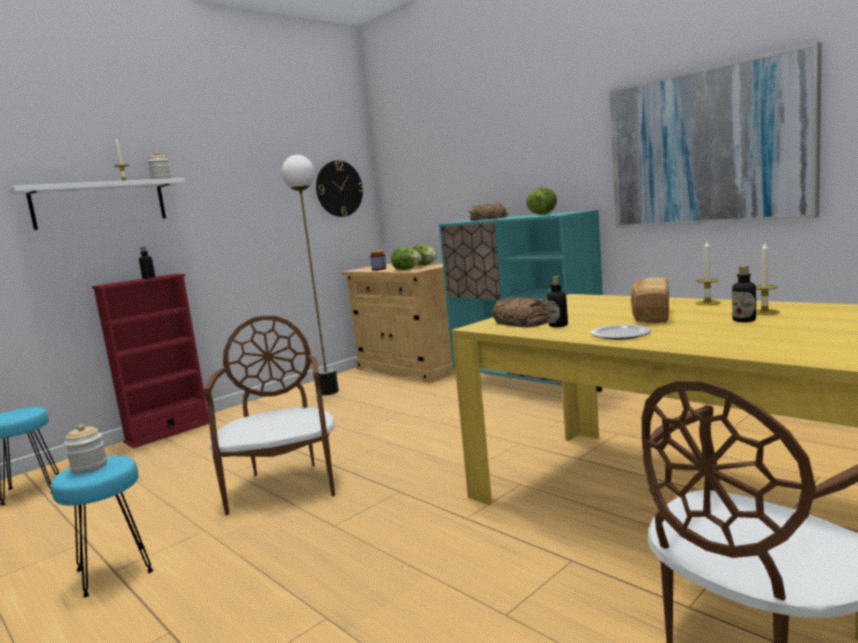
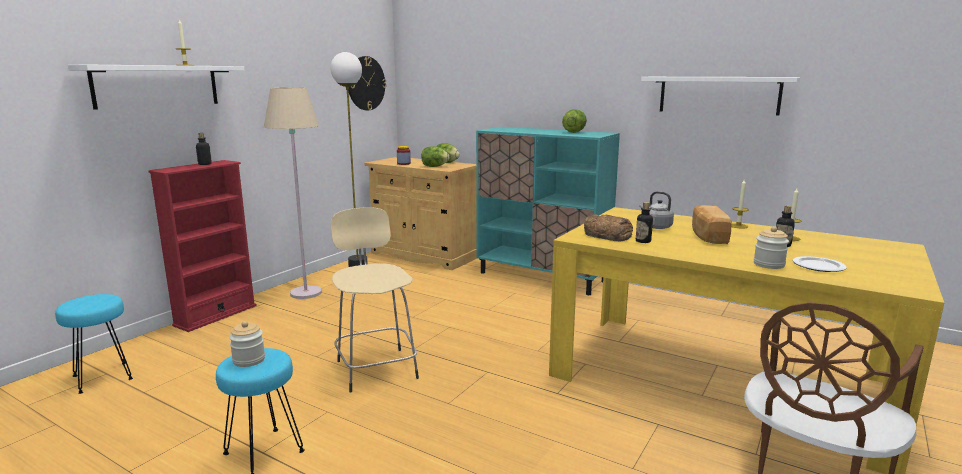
camera: 15 degrees left, 5 degrees up
(161, 179) = (218, 65): jar -> jar (768, 264)
(266, 409) = (306, 293): none -> beige floor lamp
(283, 485) = (376, 368): brown chair -> beige stool
(488, 218) = (520, 130): bread -> none
(594, 310) = (655, 227): none -> grey kettle
(621, 335) = (704, 254): plate -> plate (819, 266)
(707, 147) = (718, 95): picture -> white shelf

